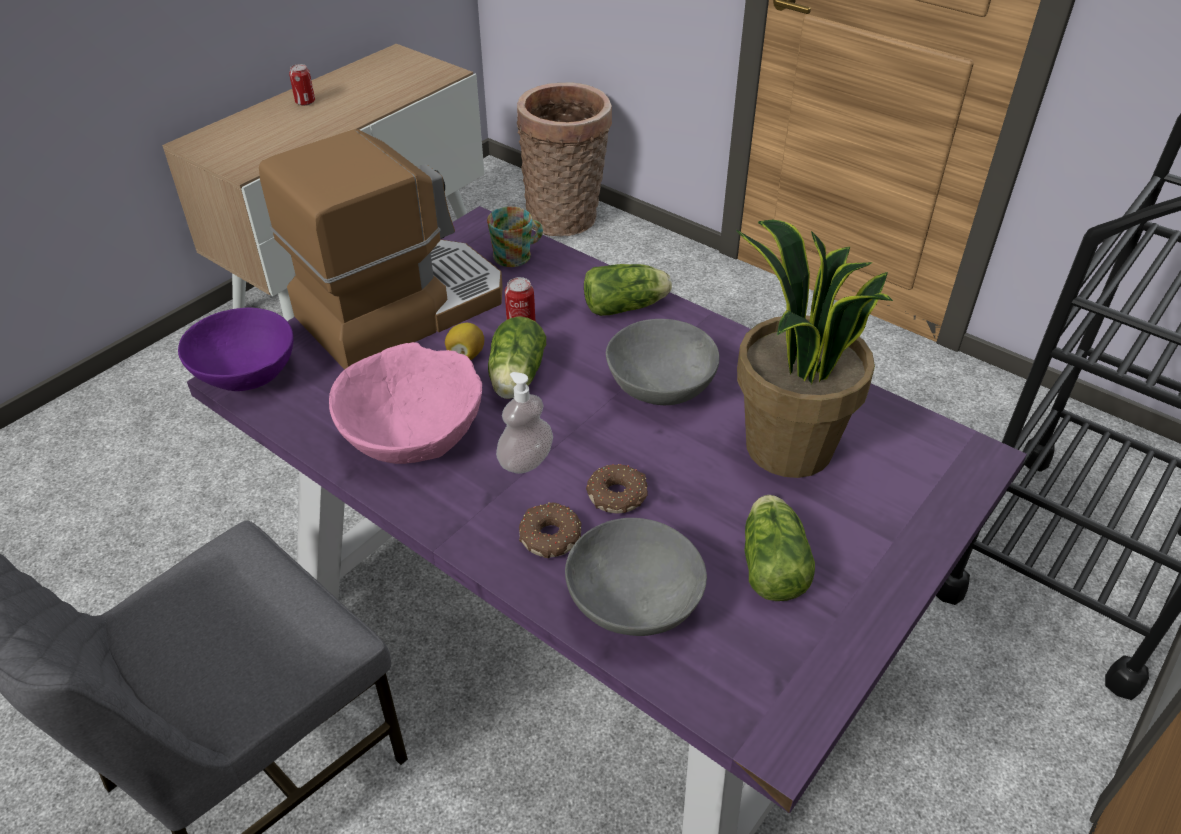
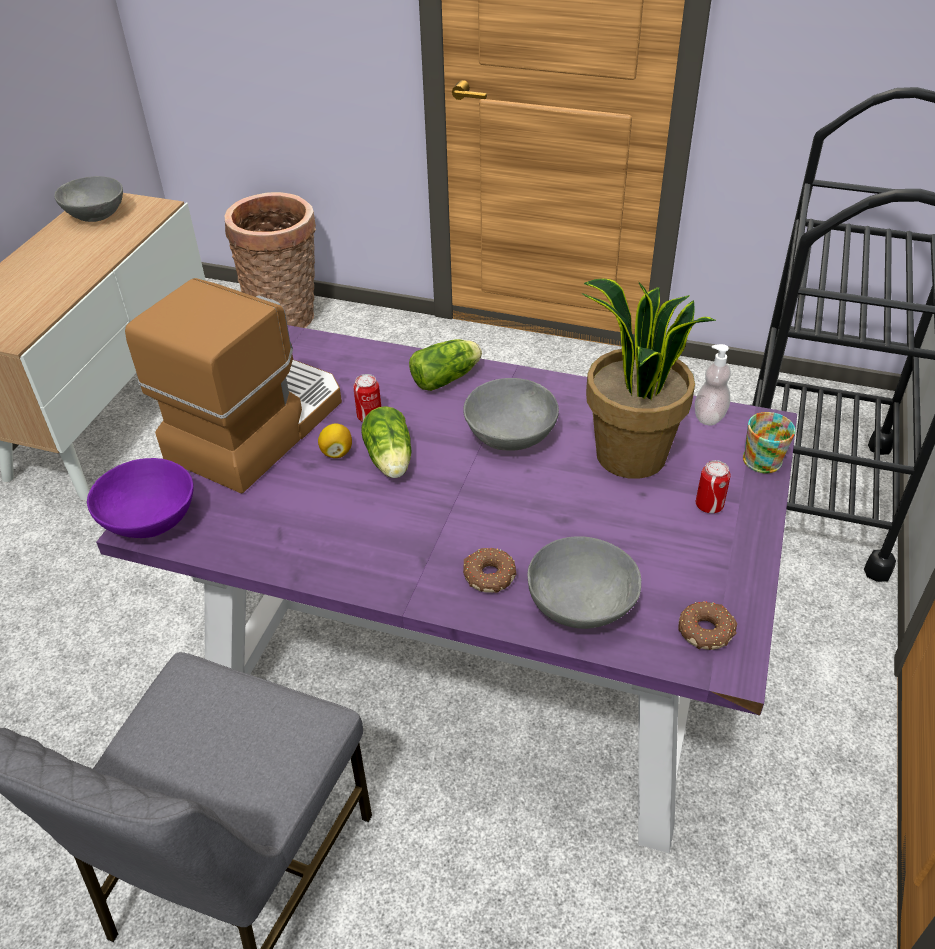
camera: 20 degrees left, 0 degrees up
(305, 102) = (35, 262): can -> can (709, 505)
(384, 69) = (96, 215): none -> grey bowl
(413, 436) = (331, 530): pink bowl -> none
(517, 255) = (331, 357): mug -> mug (766, 458)
(526, 461) = (436, 524): soap dispenser -> soap dispenser (709, 416)
(618, 495) = (524, 528): donut -> donut (706, 630)
(771, 562) = (663, 544): lettuce -> none

